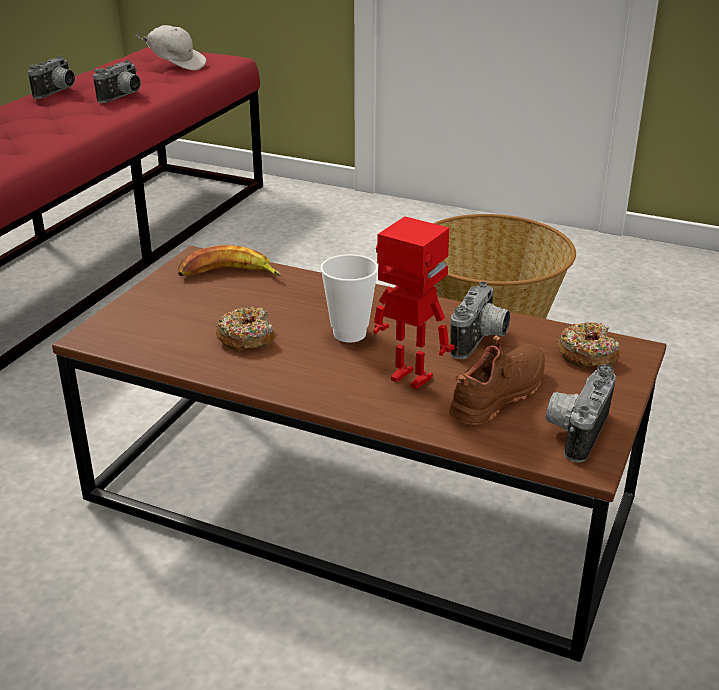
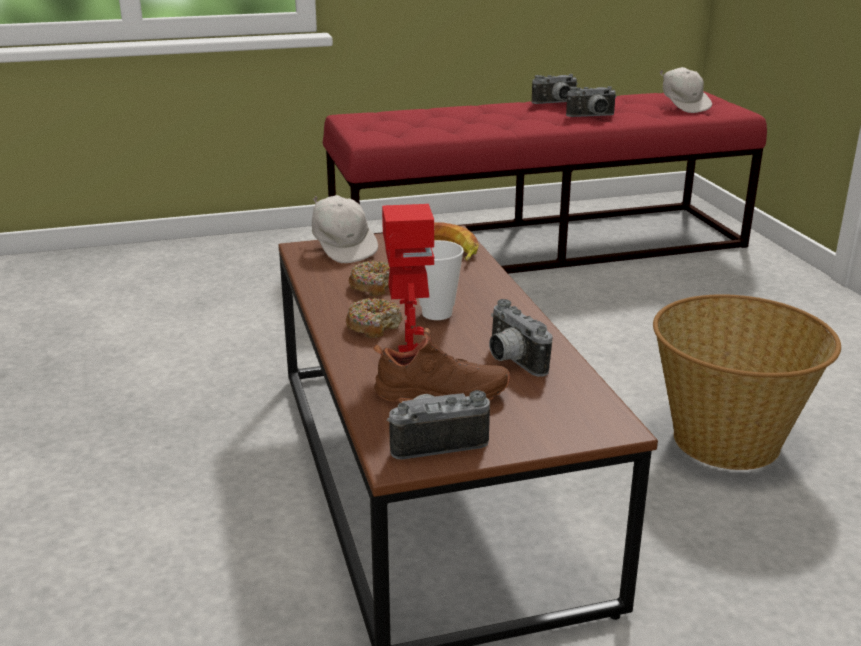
camera: 50 degrees right, 5 degrees down
(134, 317) = (343, 248): none -> white cap
(481, 341) = (510, 361): camera -> camera turned 75 degrees clockwise
(586, 354) = (568, 409): donut -> donut (373, 326)

